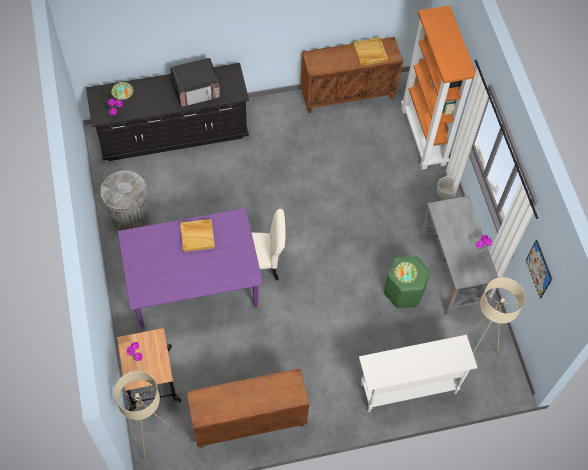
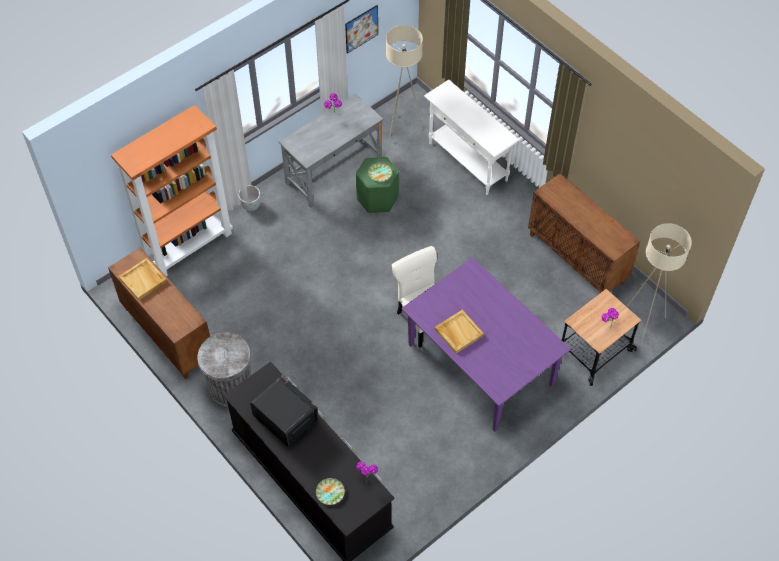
camera: 115 degrees left, 5 degrees down
(131, 218) = (444, 462): grey trash can -> grey trash can (231, 387)

